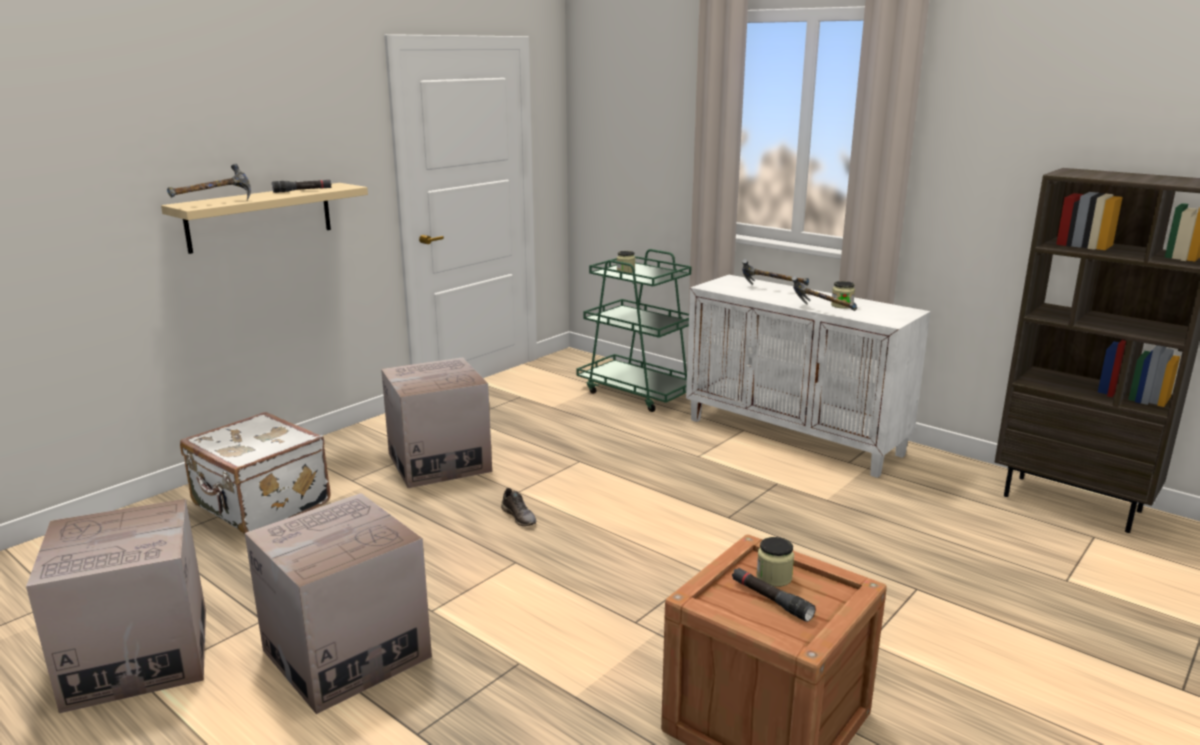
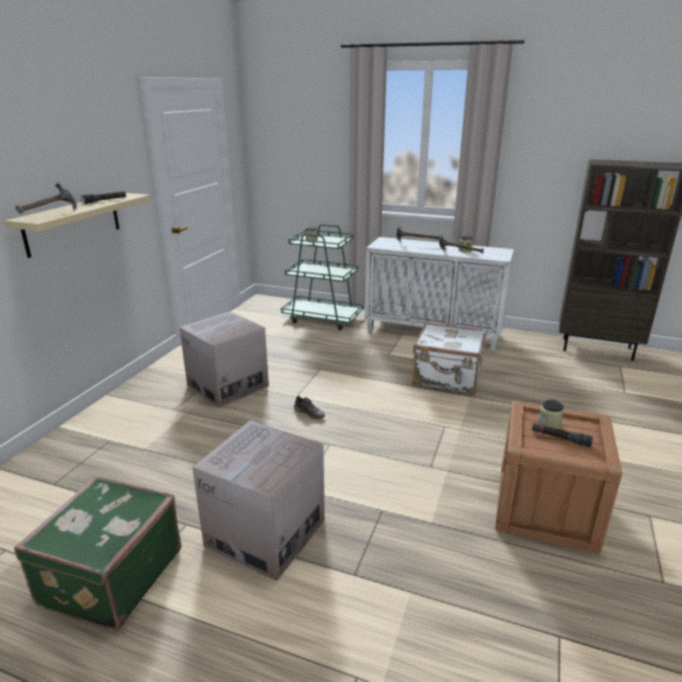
camera: 20 degrees left, 5 degrees up
(138, 657) = (109, 576): cardboard box -> green suitcase
(260, 505) = (118, 441): white suitcase -> white suitcase (447, 378)

